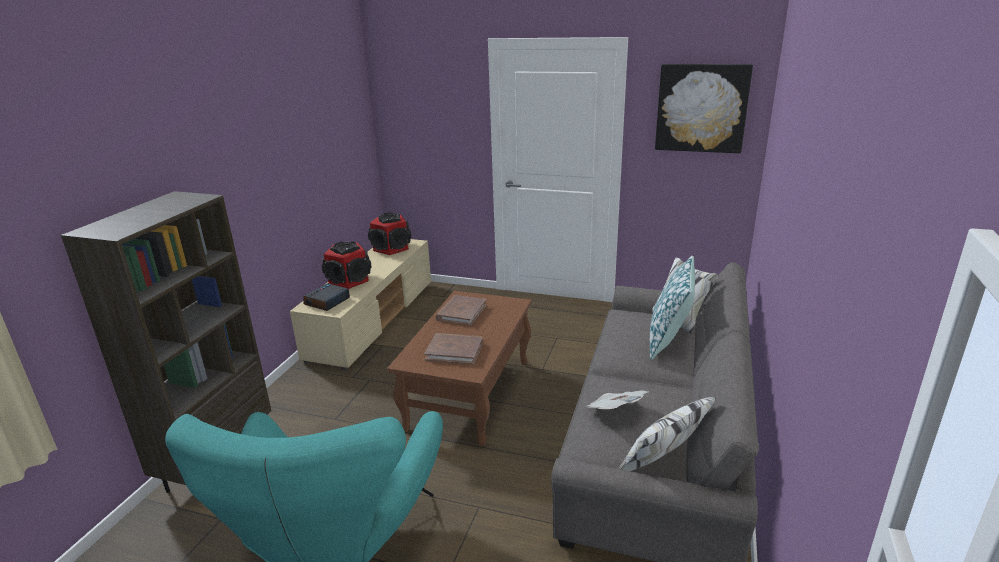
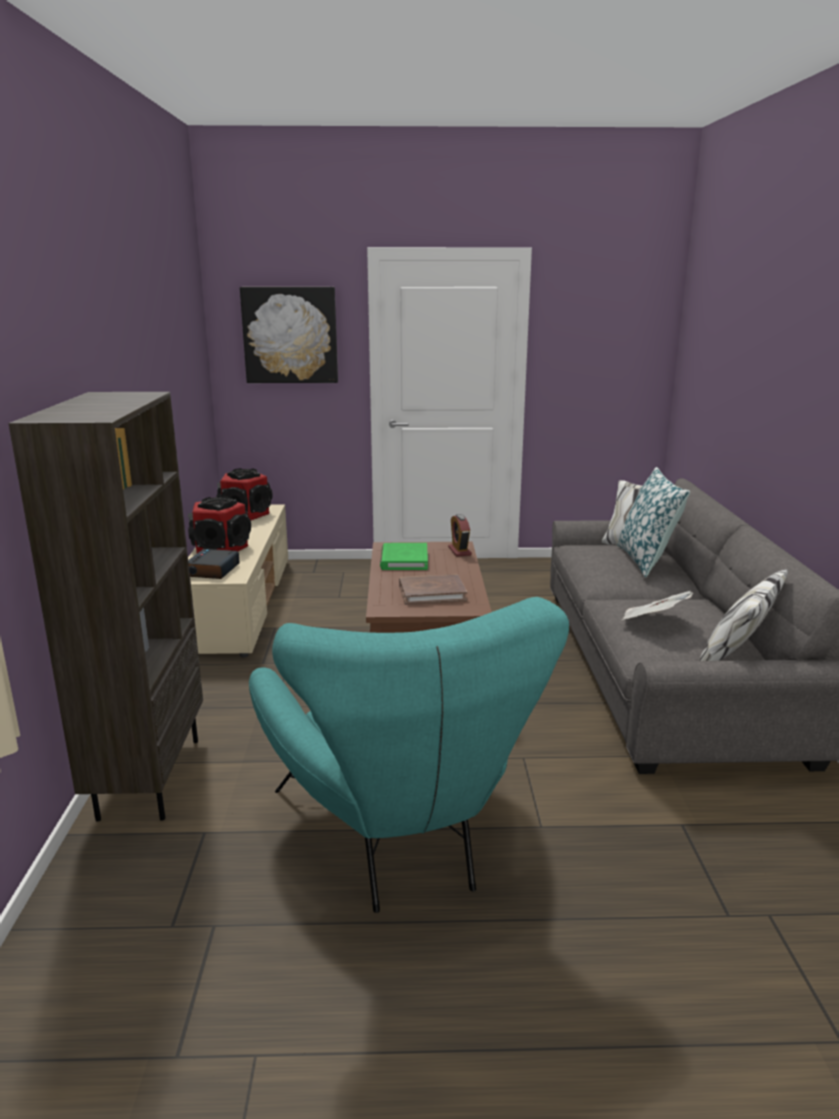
camera: 20 degrees left, 5 degrees down
(461, 313) = (404, 560): brown book -> green book
(512, 309) = (459, 551): none -> alarm clock
(701, 108) = (611, 325): picture -> picture (290, 335)

